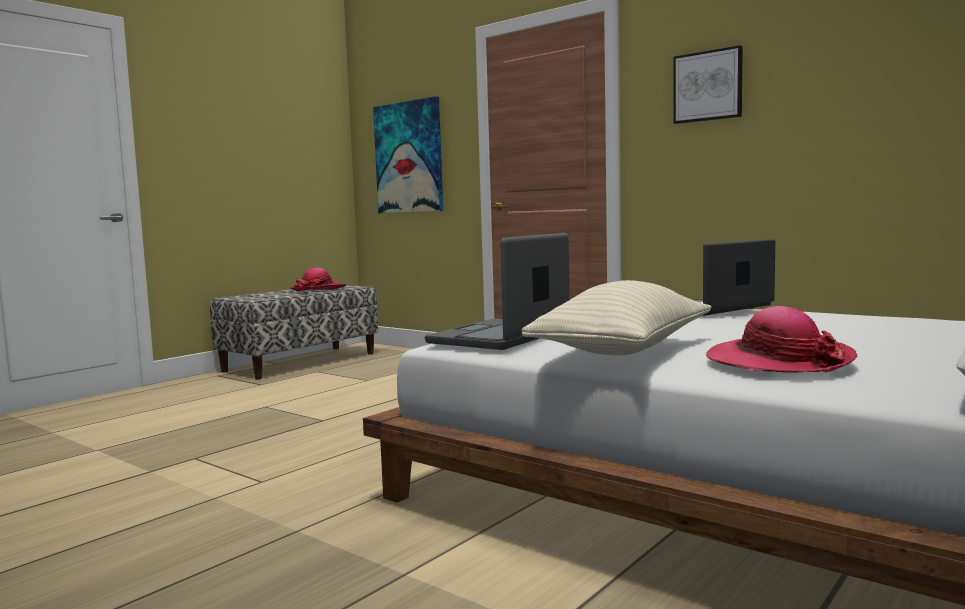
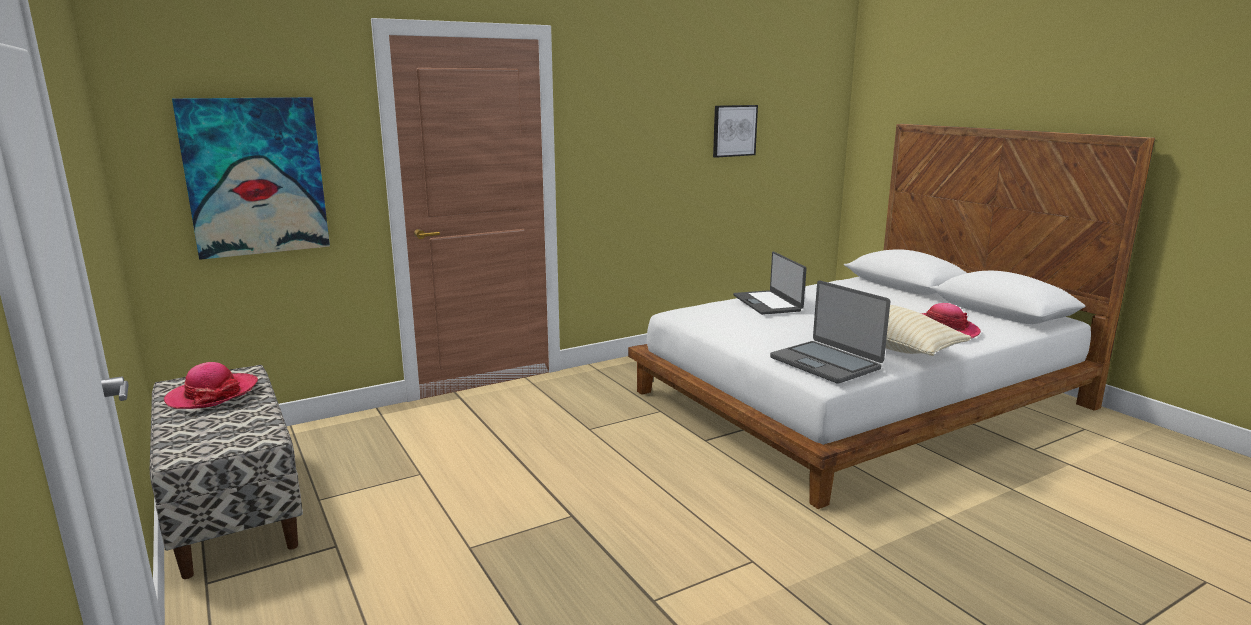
camera: 70 degrees left, 10 degrees up
(708, 86) = (627, 123): picture -> picture (734, 130)

